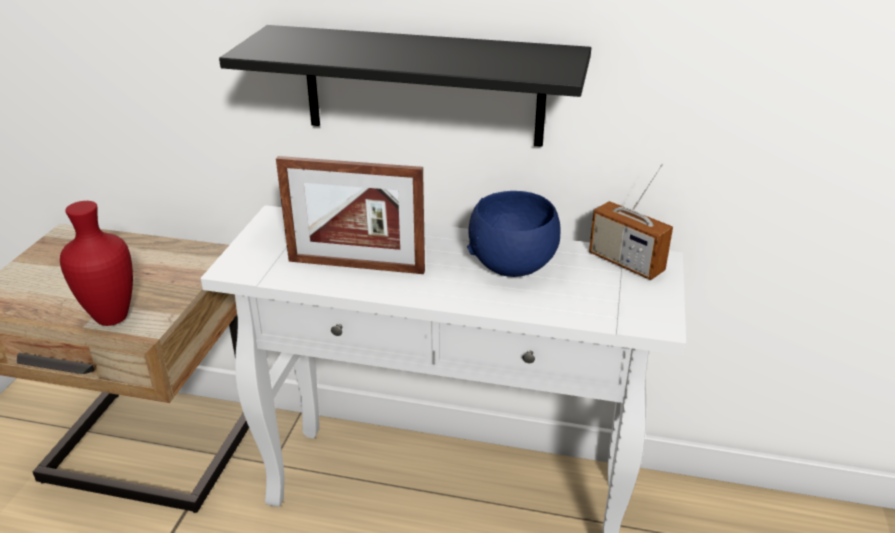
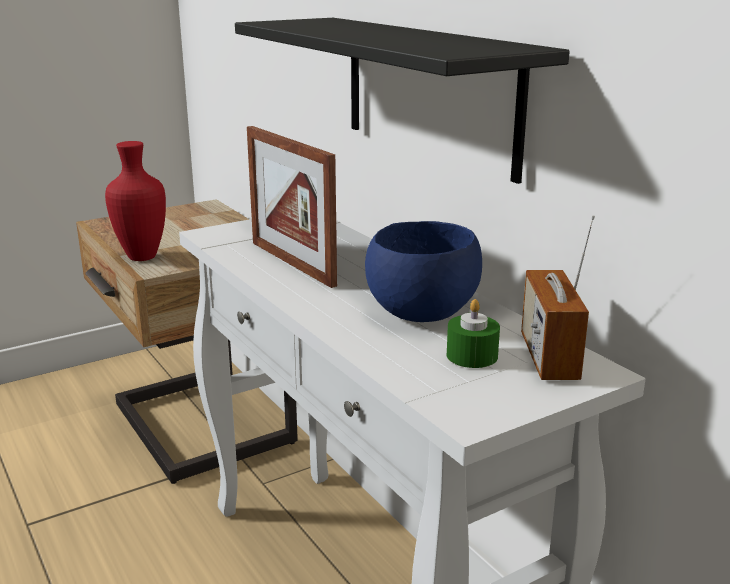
camera: 45 degrees right, 10 degrees down
(592, 283) = (472, 356): none -> green candle

